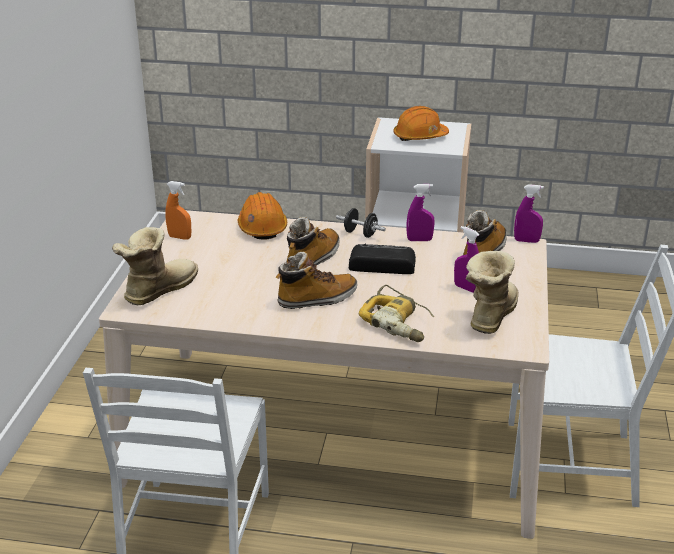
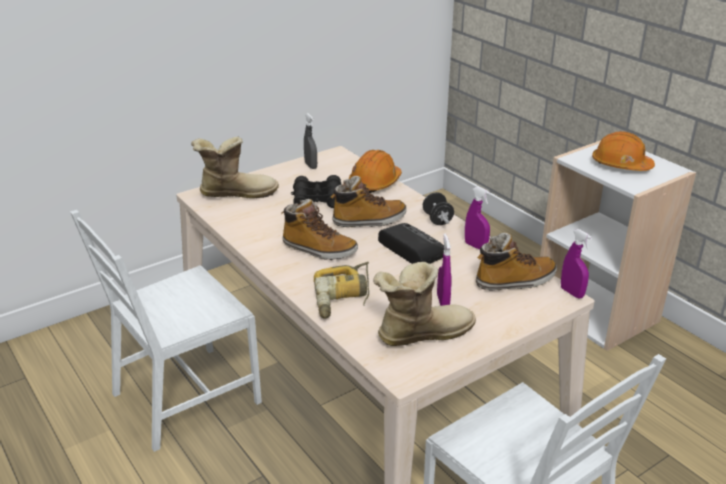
camera: 45 degrees right, 0 degrees up
(180, 237) = (310, 165): orange spray bottle -> grey spray bottle
(240, 262) = (317, 199): none -> black binoculars

